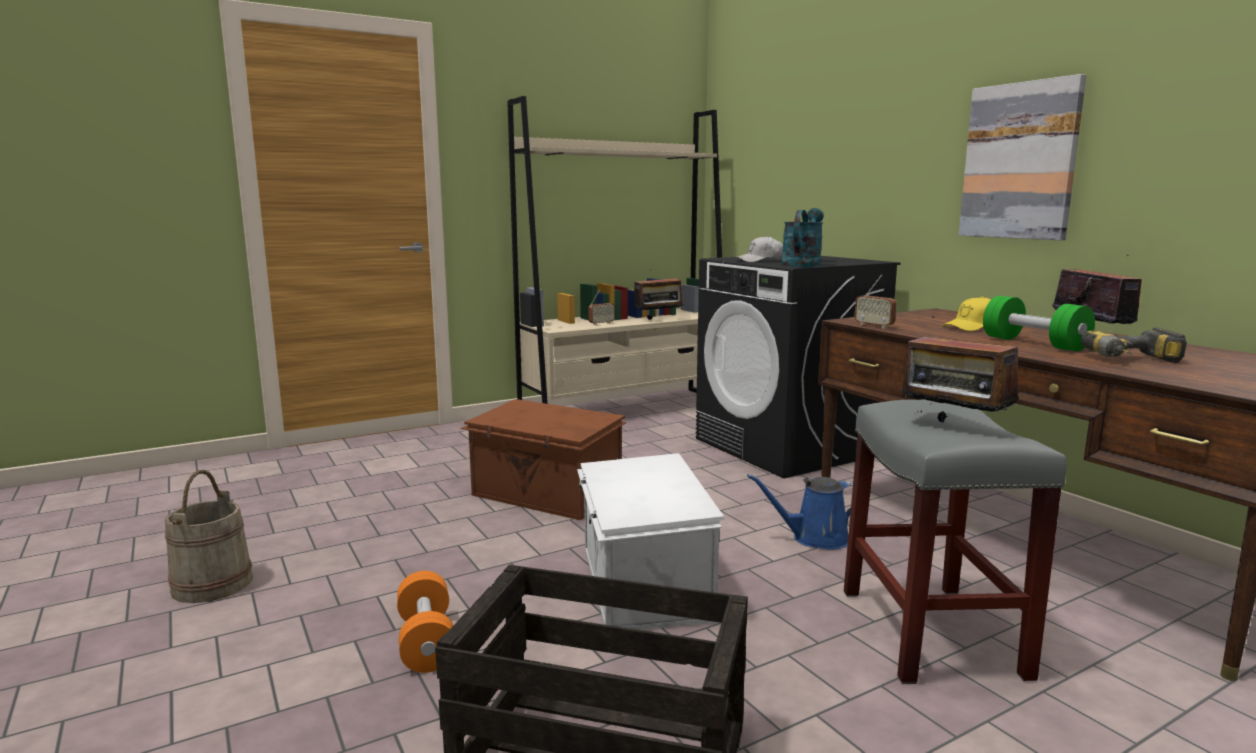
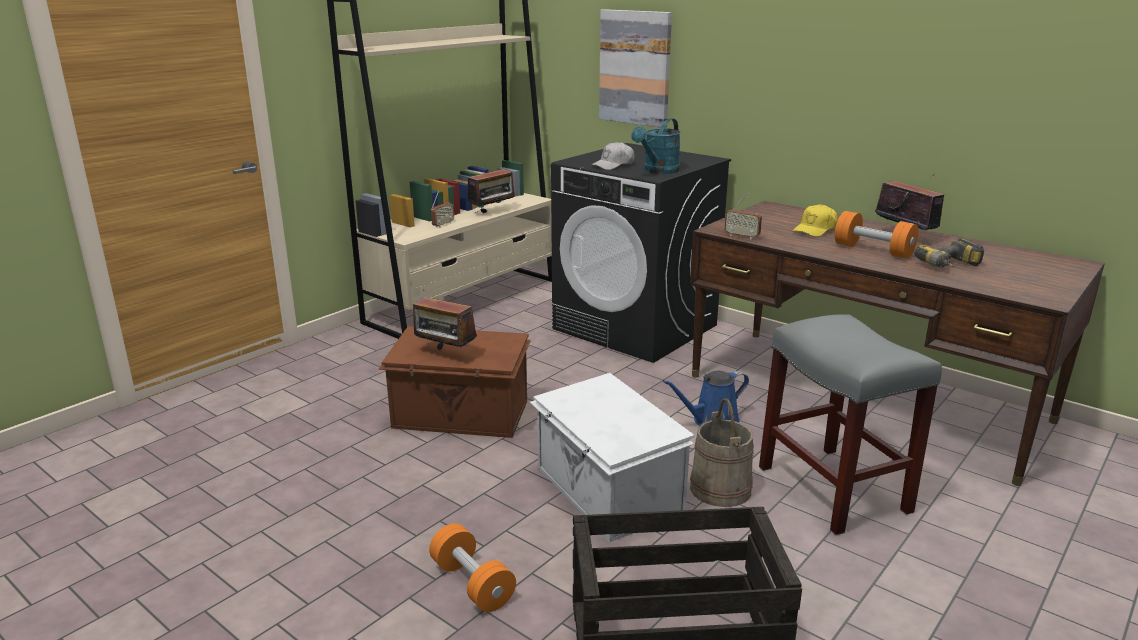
camera: 20 degrees left, 10 degrees up
(212, 584) = (220, 574): beige bucket -> beige bucket (721, 489)
(802, 264) = (658, 171): turquoise watering can -> turquoise watering can turned 150 degrees counterclockwise
(953, 428) = (860, 347): radio -> radio (445, 354)
(1020, 161) = (838, 81): picture -> picture (635, 68)
(1034, 343) = (873, 250): green dumbbell -> orange dumbbell

